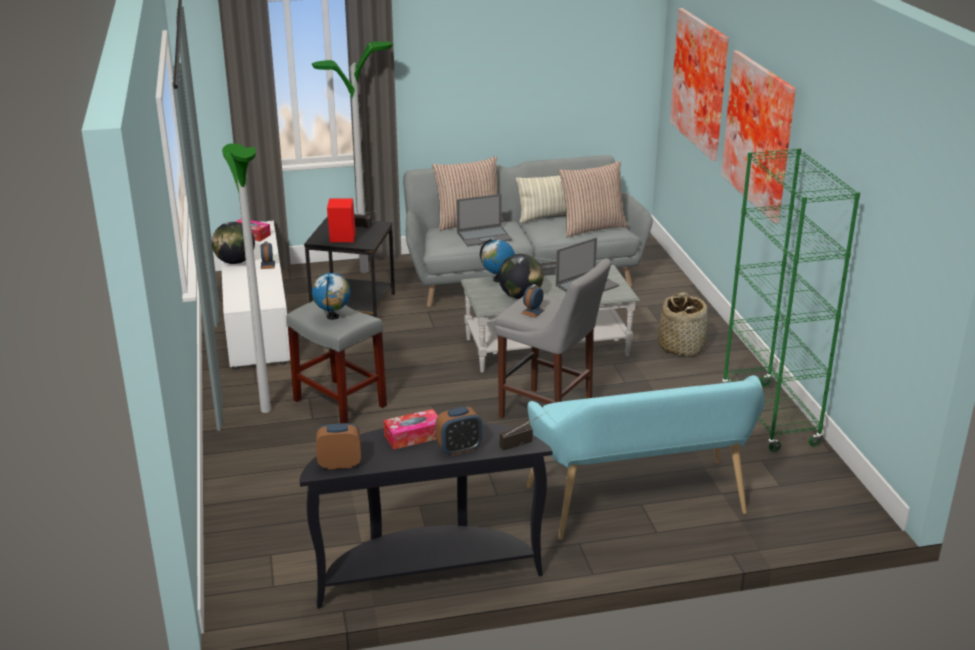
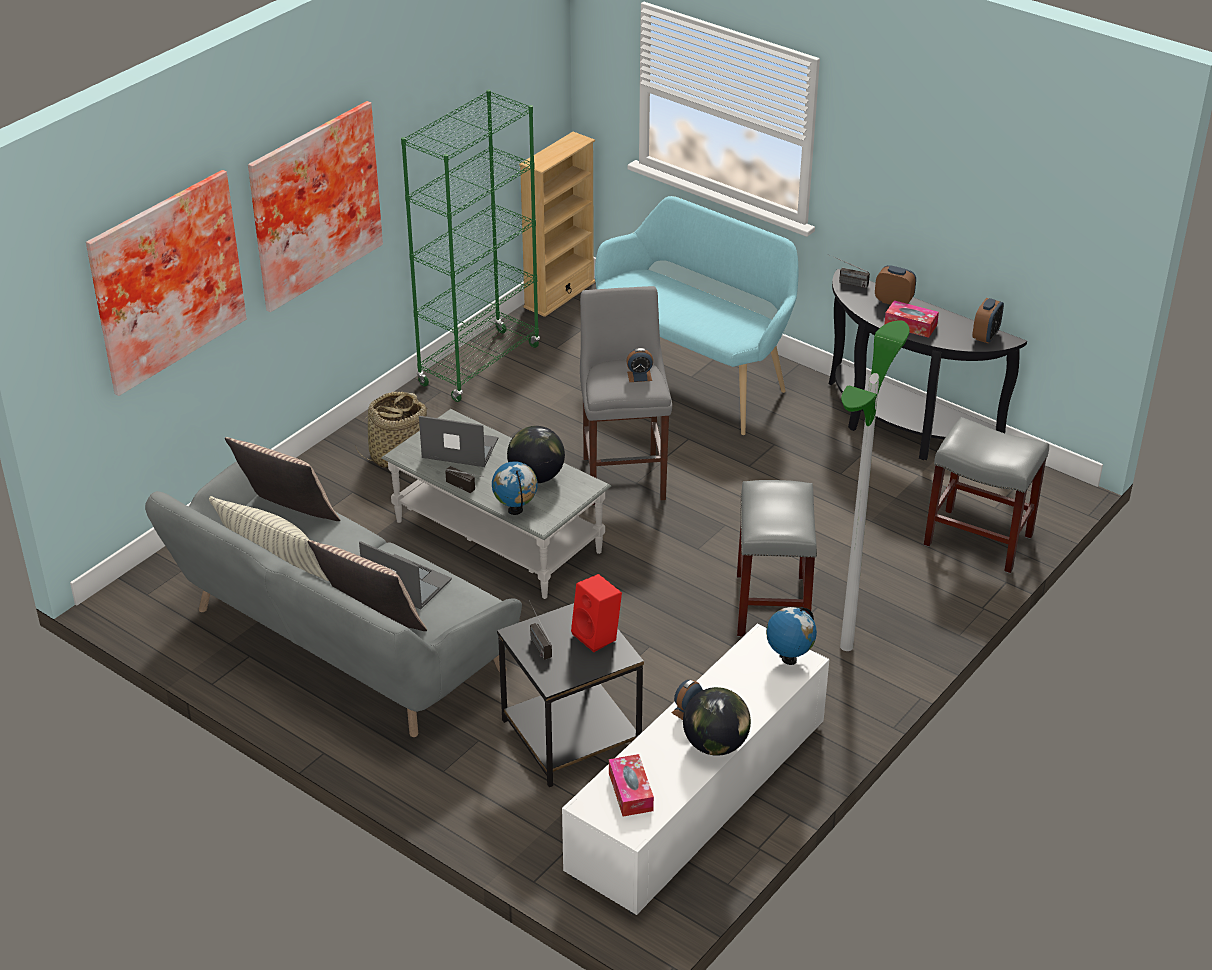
camera: 130 degrees left, 10 degrees up
(256, 520) = (977, 540): none -> grey stool
(333, 317) = (784, 506): globe -> globe (789, 659)
(339, 464) = (985, 336): alarm clock -> alarm clock turned 105 degrees counterclockwise
(364, 271) = (469, 790): floor lamp -> none
(856, 500) = (559, 294): none -> beige bookcase

